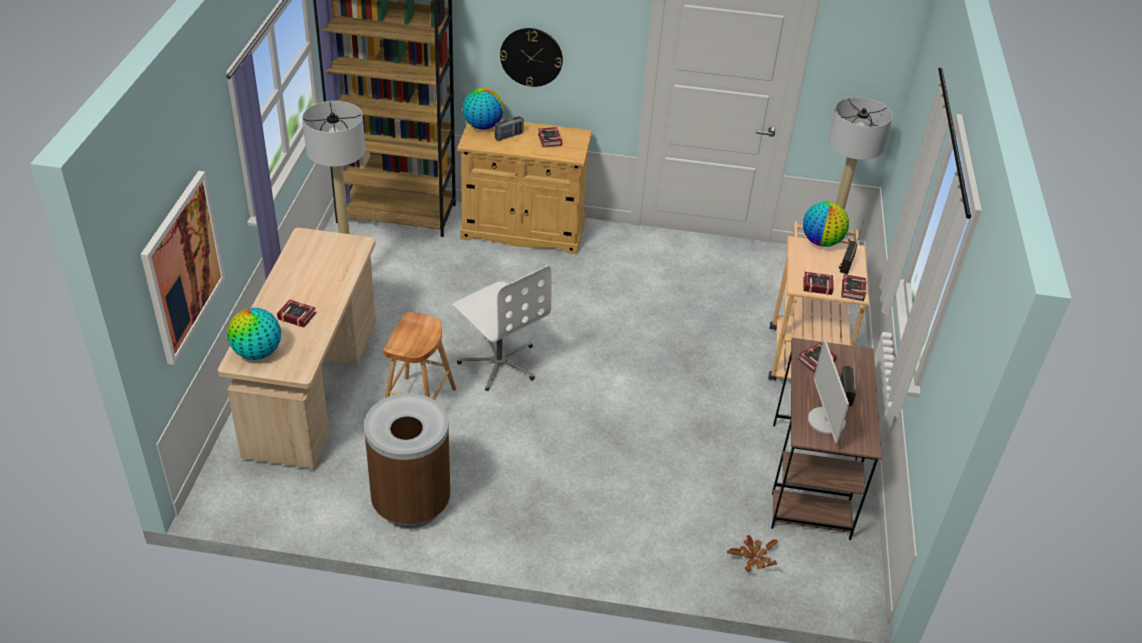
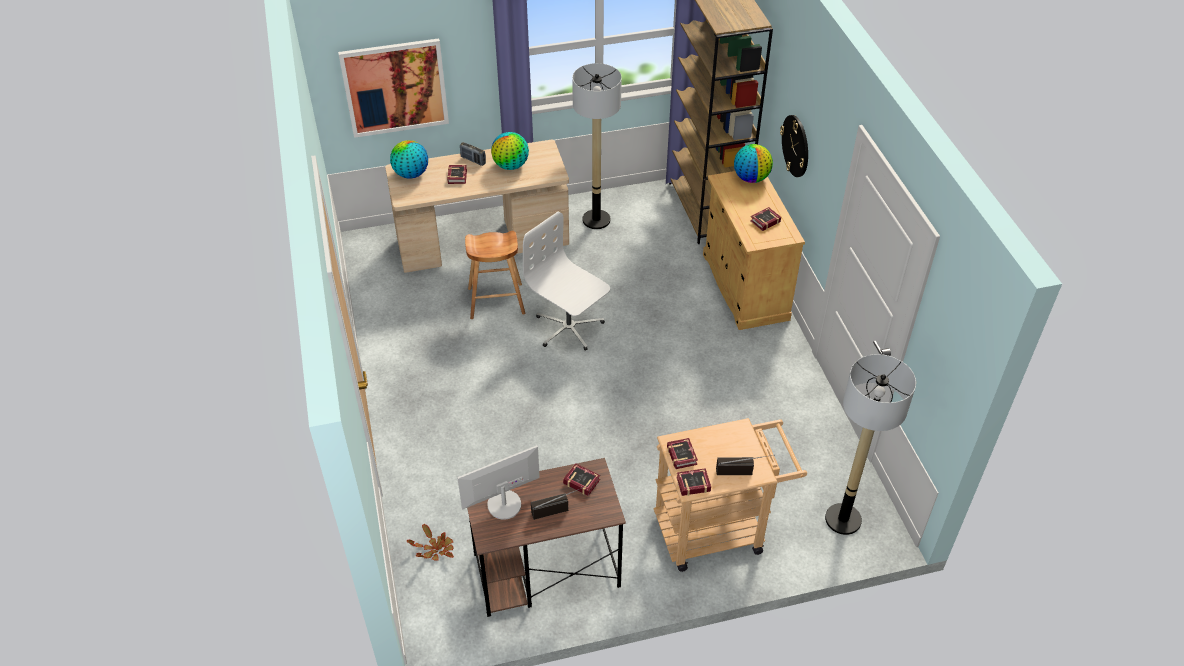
camera: 70 degrees right, 5 degrees up
(410, 503) = (398, 332): brown trash can -> none
(499, 362) = (568, 328): white office chair -> white office chair turned 105 degrees clockwise
(509, 136) = (749, 197): radio -> radio (473, 160)
(821, 242) = (755, 444): globe -> globe (511, 166)

